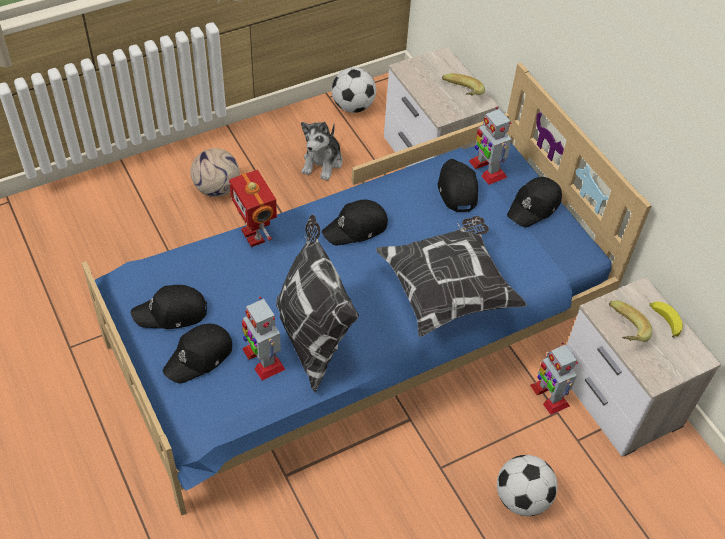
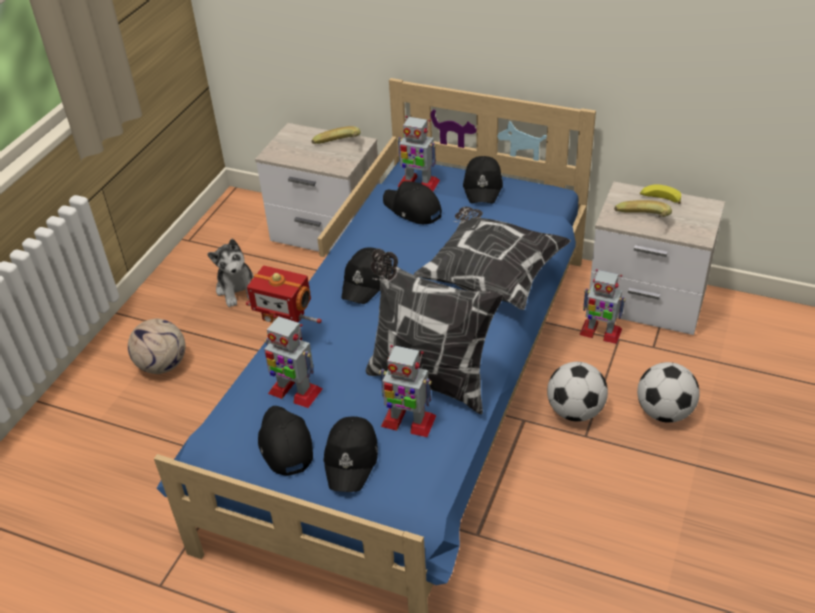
camera: 35 degrees left, 10 degrees down
(171, 313) = (284, 444): black cap -> black cap turned 120 degrees clockwise
(218, 279) = (294, 391): none -> toy robot
(353, 106) = (218, 235): football -> football (575, 411)

